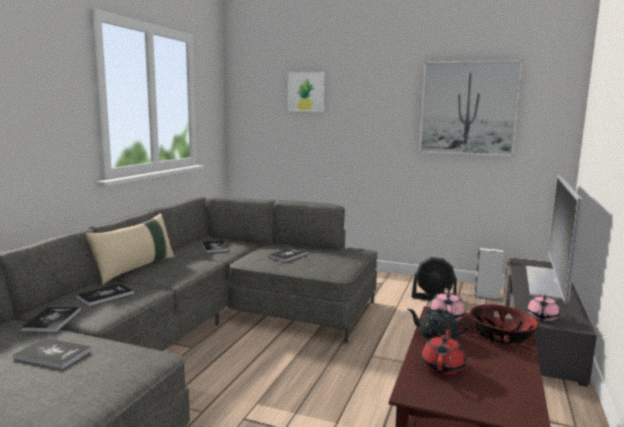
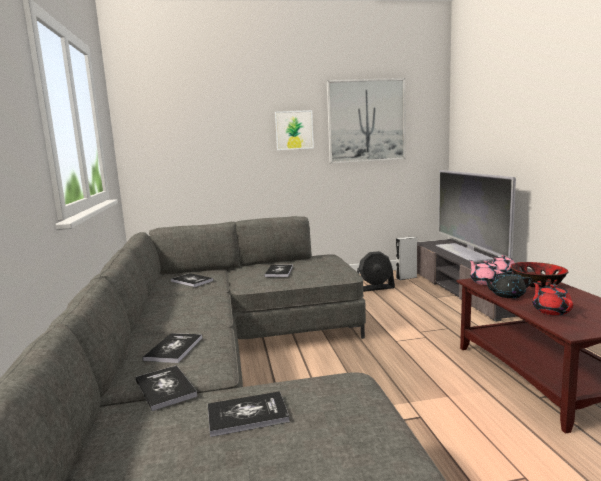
camera: 30 degrees left, 0 degrees up
(135, 268) = (148, 318): beige pillow -> none
(306, 91) = (212, 112): picture -> picture (294, 130)

